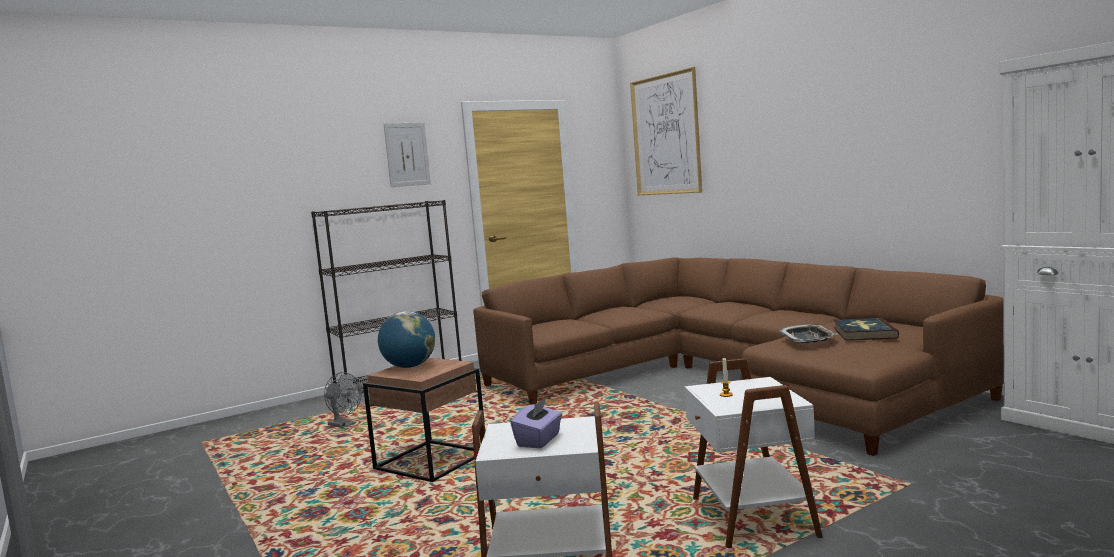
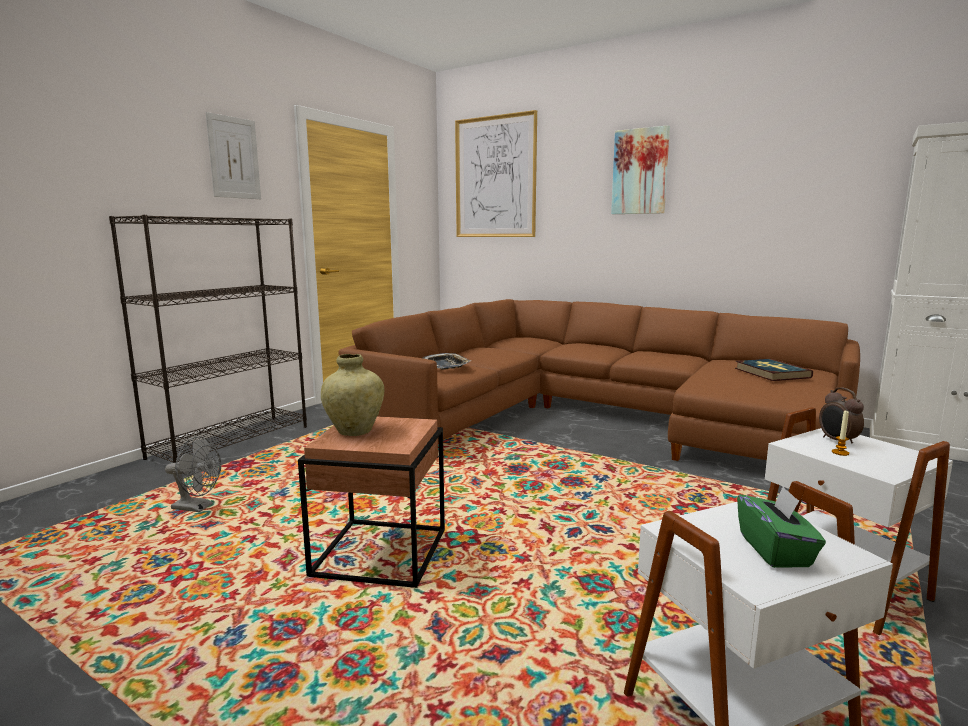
camera: 25 degrees left, 5 degrees up
(409, 367) = (355, 431): globe -> beige vase
(539, 440) = (775, 550): purple tissue box -> green tissue box
(745, 387) = (837, 441): none -> alarm clock
(785, 120) = (640, 171): none -> picture
(808, 338) = (731, 379): tray -> tray (446, 365)

